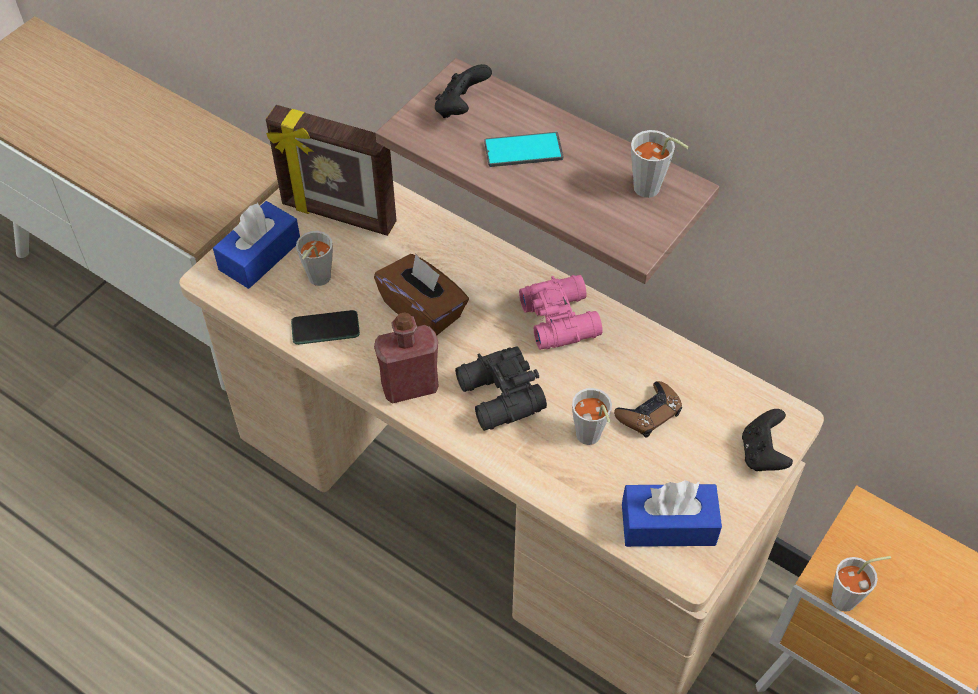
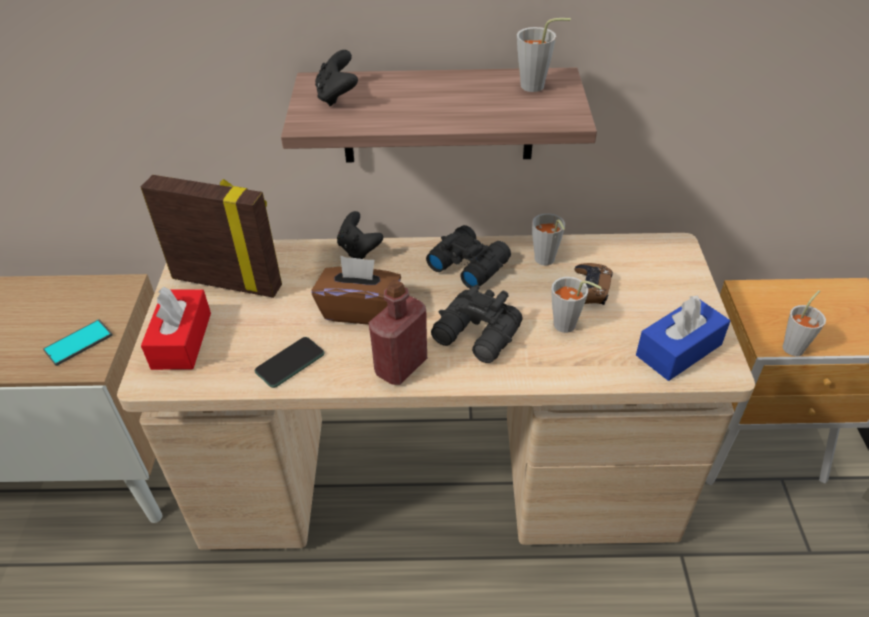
camera: 35 degrees left, 10 degrees down
(260, 255) = (182, 340): blue tissue box -> red tissue box
(317, 281) = (251, 333): grey cup -> grey cup (546, 262)
(338, 215) = (228, 281): picture frame -> picture frame turned 150 degrees counterclockwise
(523, 150) = (417, 101): phone -> phone (78, 343)
(561, 318) = (468, 264): pink binoculars -> black binoculars
(762, 454) = (684, 274): black game controller -> black game controller (358, 250)

